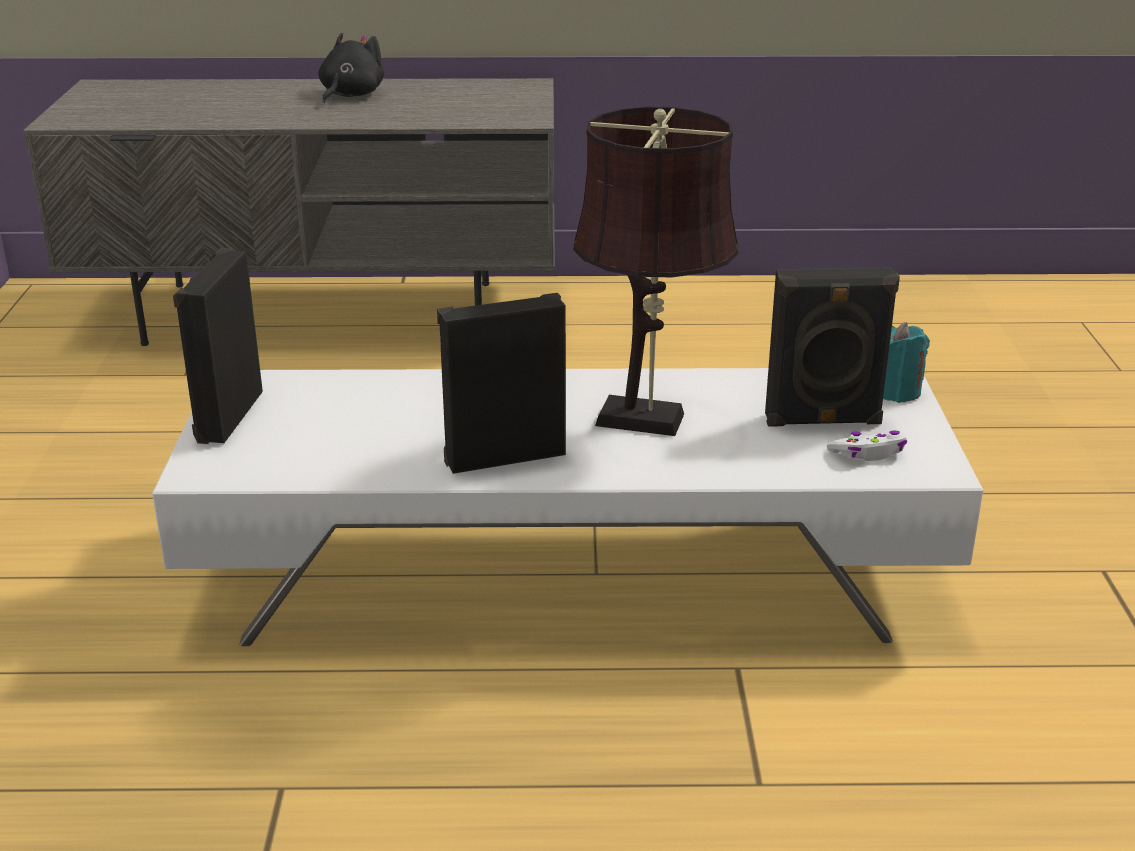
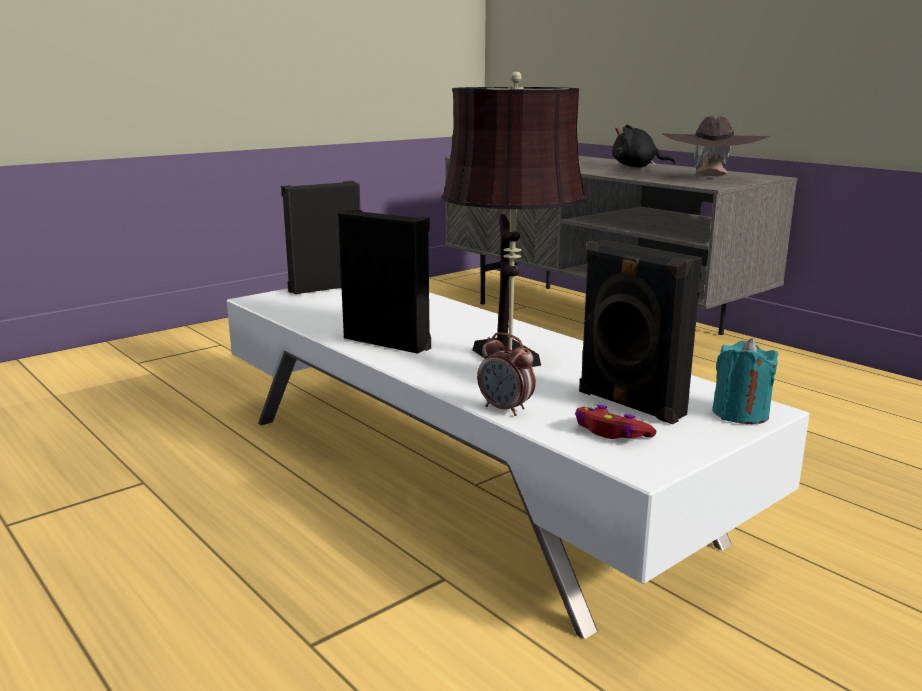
camera: 50 degrees right, 10 degrees down
(350, 95) = (637, 167): black plush toy -> black plush toy turned 150 degrees counterclockwise
(488, 103) = (710, 178): none -> brown hat
(765, 473) = (506, 409): none -> alarm clock
(869, 453) = (611, 433): white game controller -> red game controller

